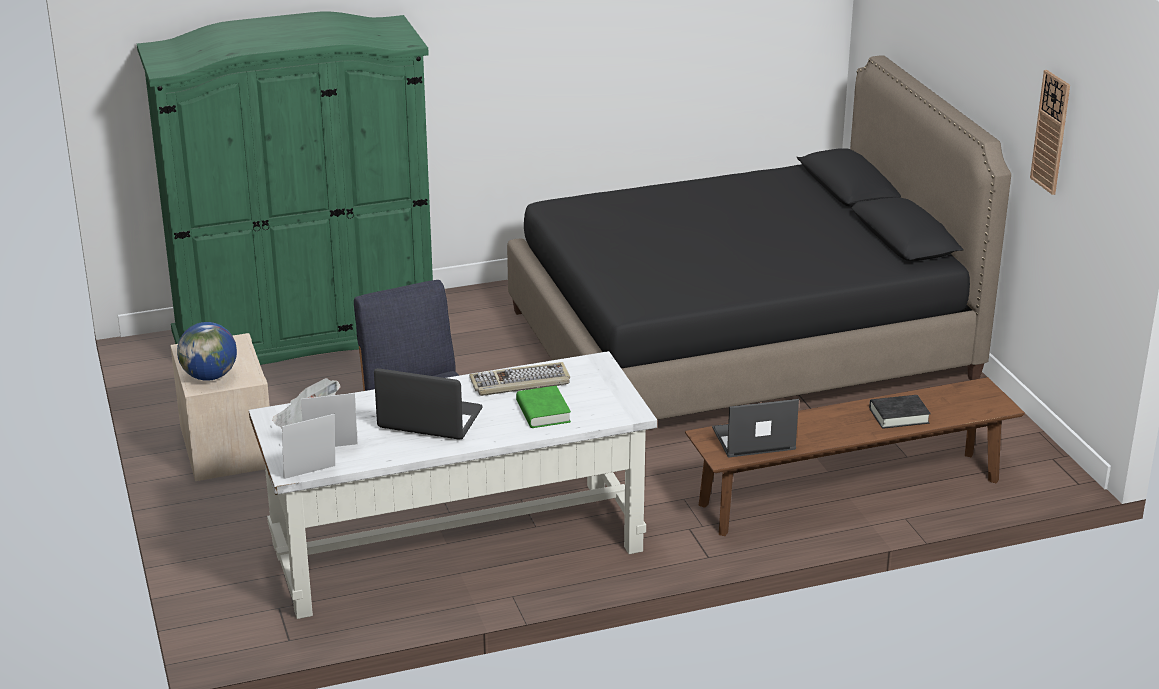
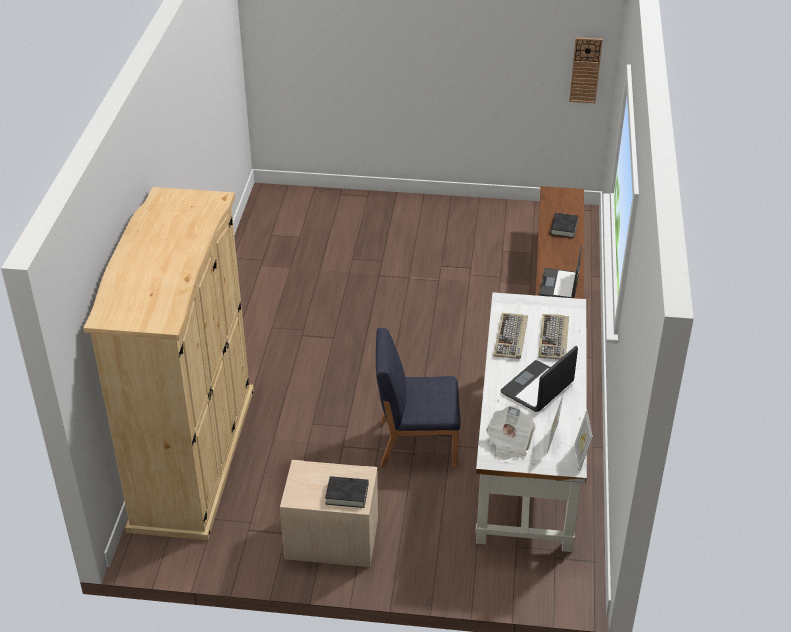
camera: 65 degrees left, 10 degrees up
(210, 376) = (347, 494): globe -> black book
(305, 333) = (193, 457): green wardrobe -> beige wardrobe
(543, 412) = (554, 339): green book -> keyboard
(739, 344) = (366, 267): black bed -> none
(1051, 132) = (513, 38): wall clock -> wall clock (585, 70)

